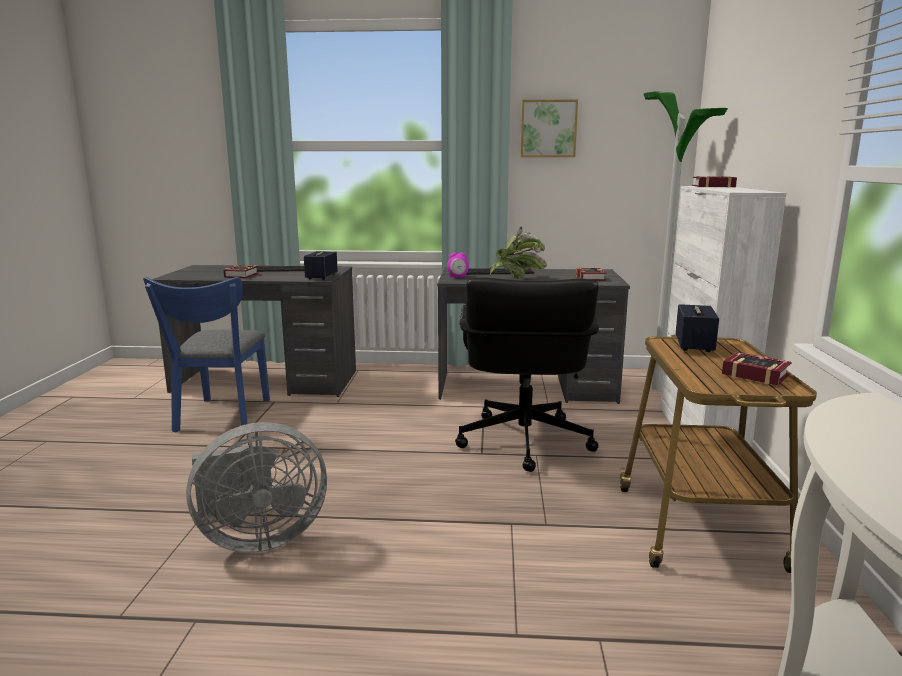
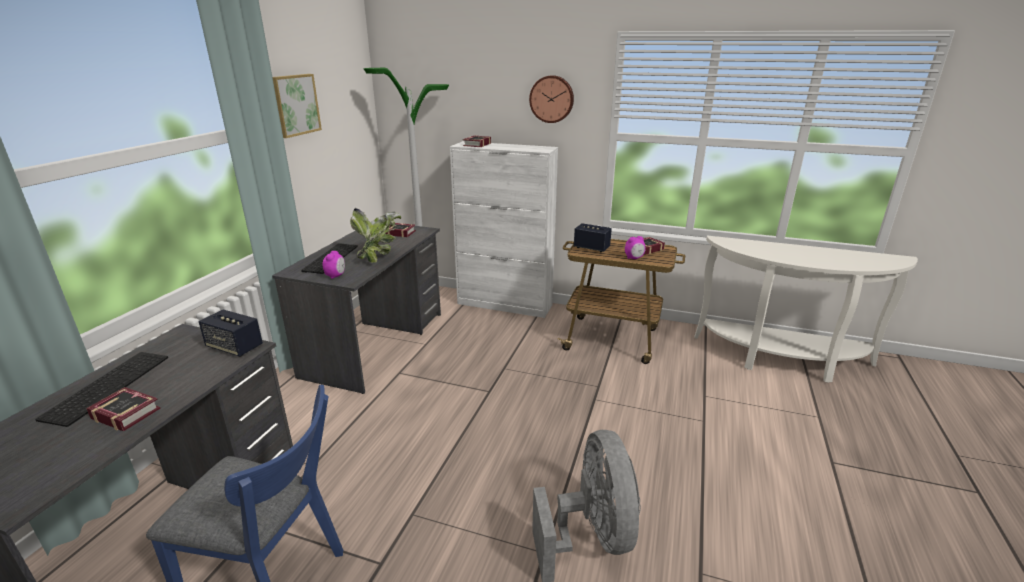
camera: 75 degrees left, 10 degrees up
(523, 442) = (479, 369): black office chair -> none
(695, 370) = (634, 258): none -> alarm clock
(799, 114) = (552, 99): none -> wall clock

